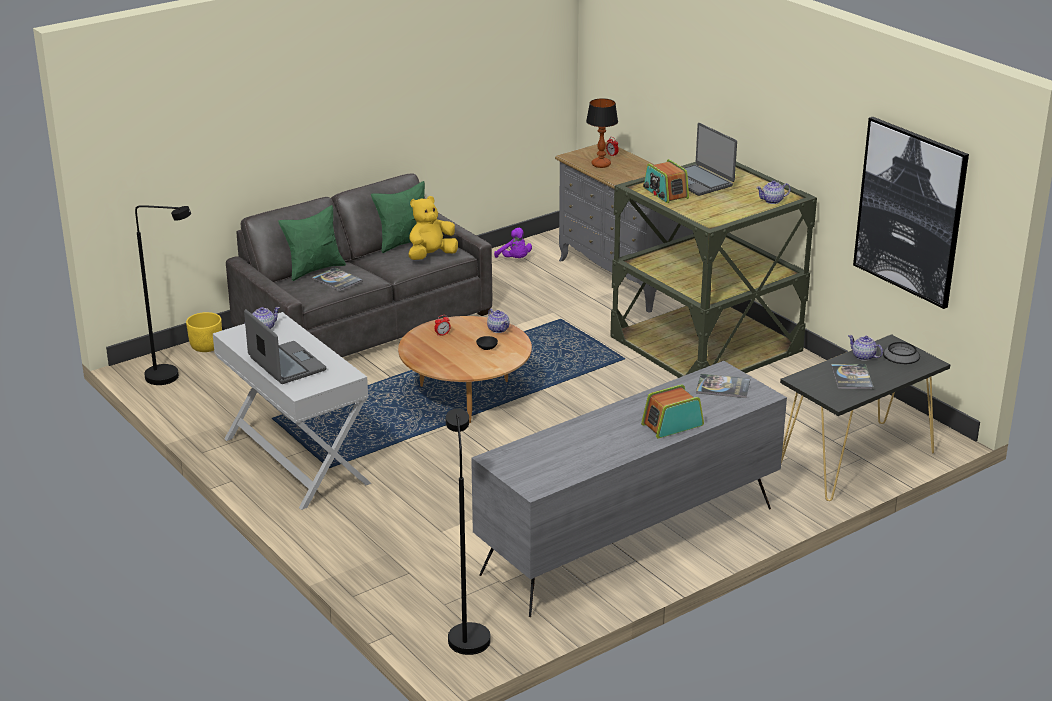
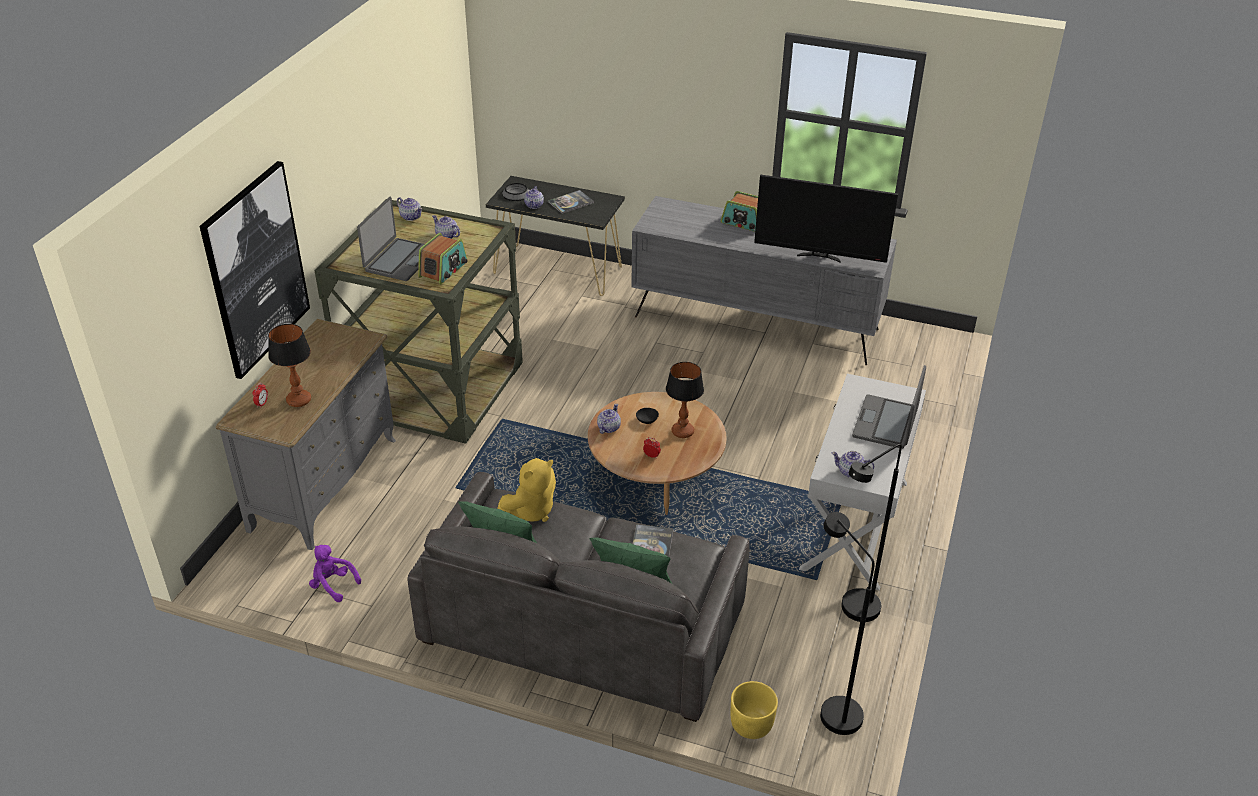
camera: 125 degrees left, 10 degrees up
(431, 256) = (530, 510): yellow plush toy -> yellow plush toy turned 60 degrees counterclockwise
(452, 356) = (682, 432): none -> table lamp
(466, 633) = (923, 345): black floor lamp -> black floor lamp (854, 613)
(515, 259) = (333, 585): purple plush toy -> purple plush toy turned 75 degrees counterclockwise
(554, 439) = (819, 256): none -> television
(721, 206) = (446, 236): none -> teapot
(723, 387) = (671, 220): book -> none
(910, 211) = (429, 128): picture -> picture (256, 269)

